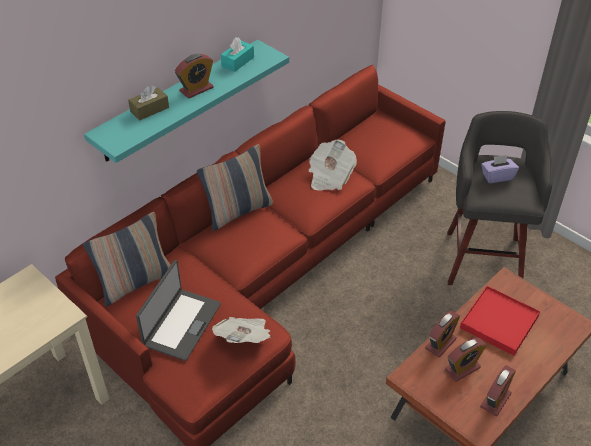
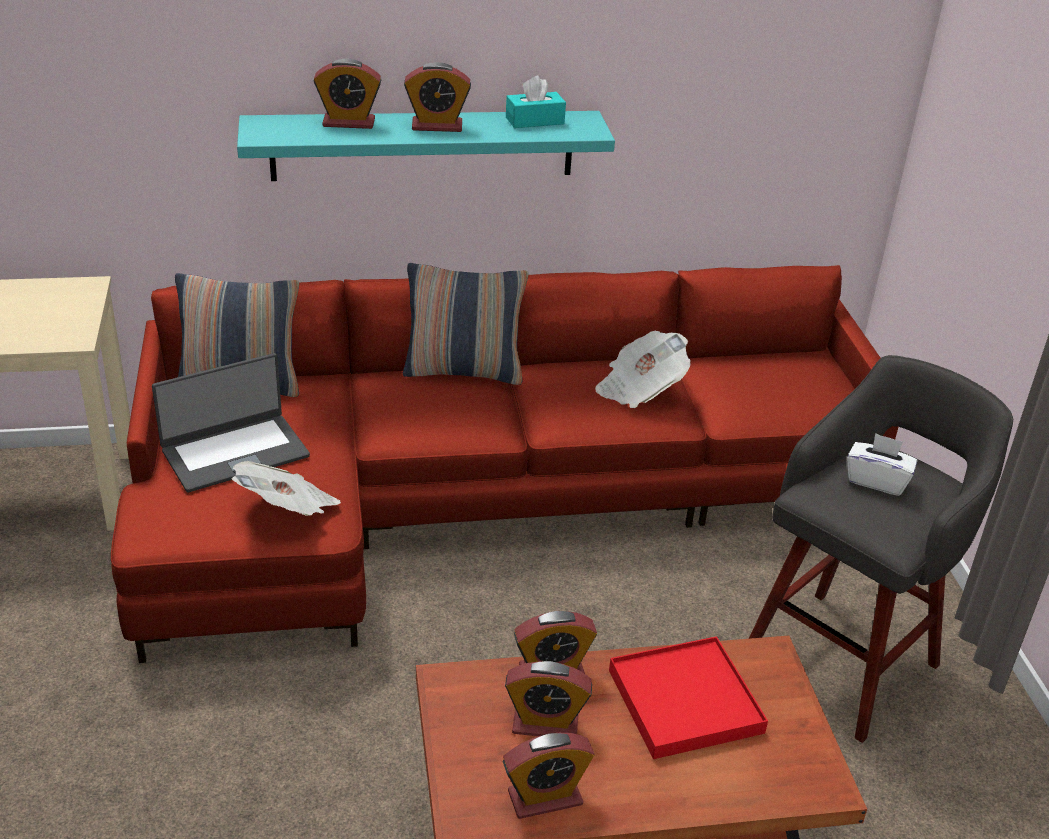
camera: 35 degrees right, 10 degrees down
(149, 109) = (348, 122): brown tissue box -> alarm clock
(497, 176) = (877, 481): purple tissue box -> white tissue box

